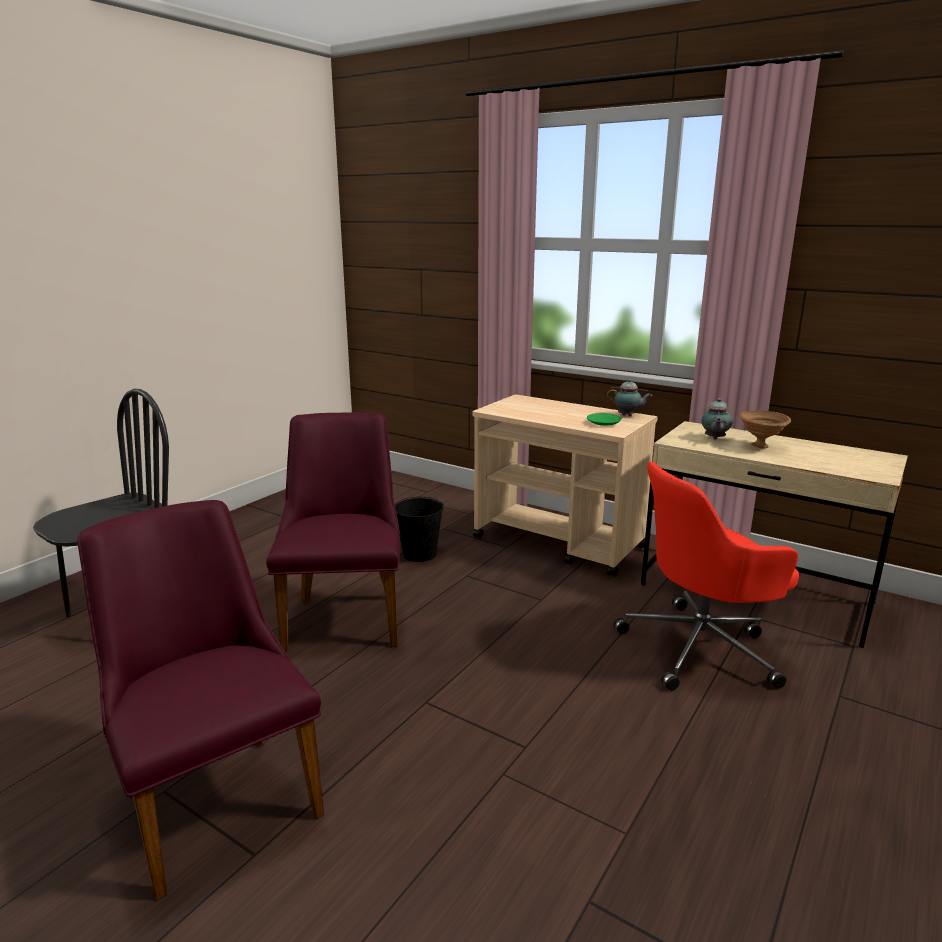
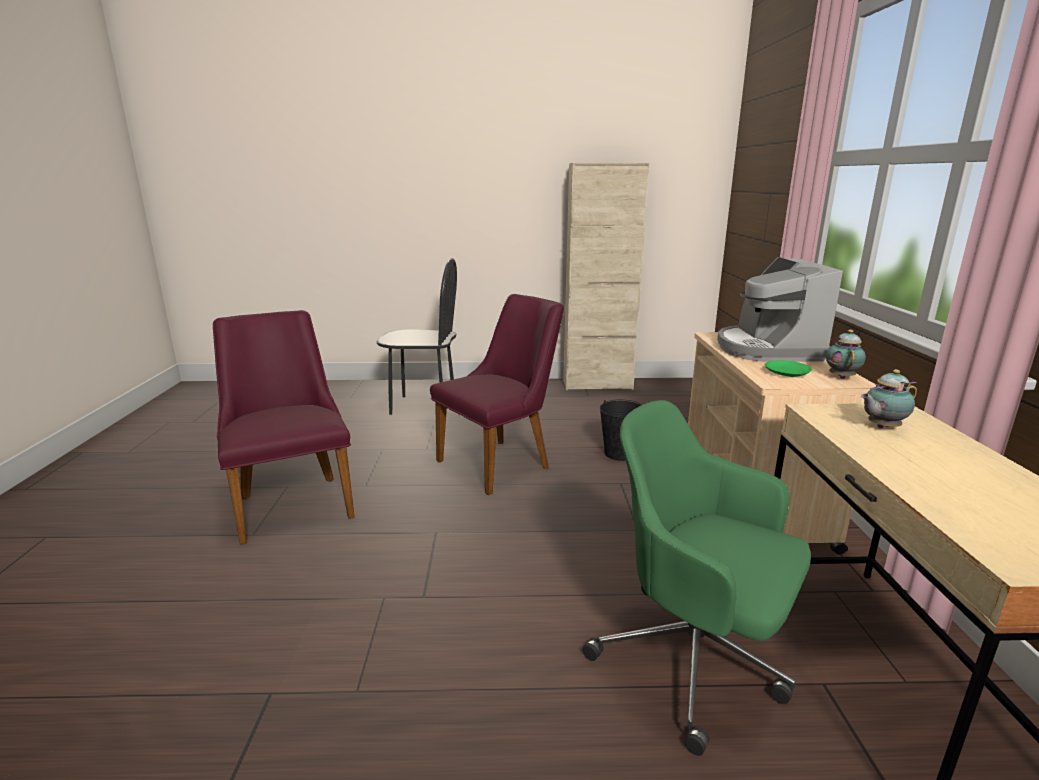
camera: 55 degrees right, 0 degrees up
(216, 794) = (292, 501): purple chair -> purple chair turned 45 degrees counterclockwise
(275, 504) = (597, 384): none -> beige cabinet
(548, 410) = (767, 349): none -> coffee machine
(628, 416) = (841, 377): teapot -> teapot turned 150 degrees counterclockwise
(701, 647) = (694, 659): red office chair -> green office chair
(761, 446) = (924, 456): brown bowl -> none

